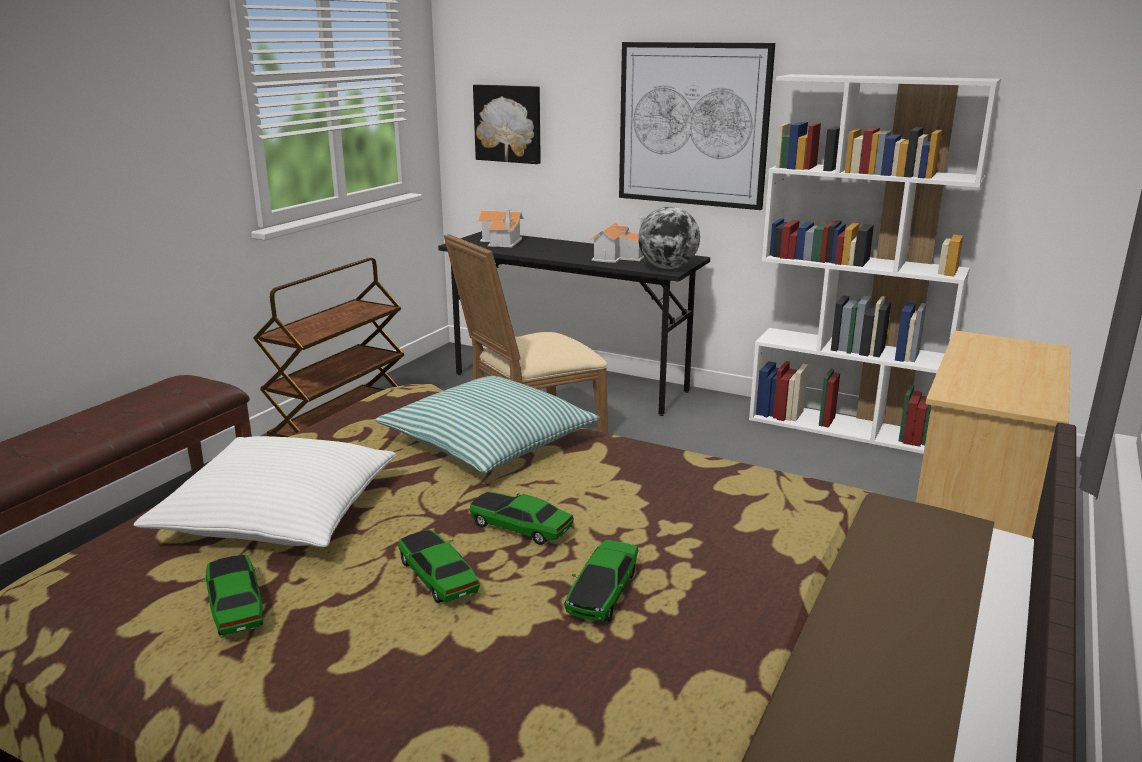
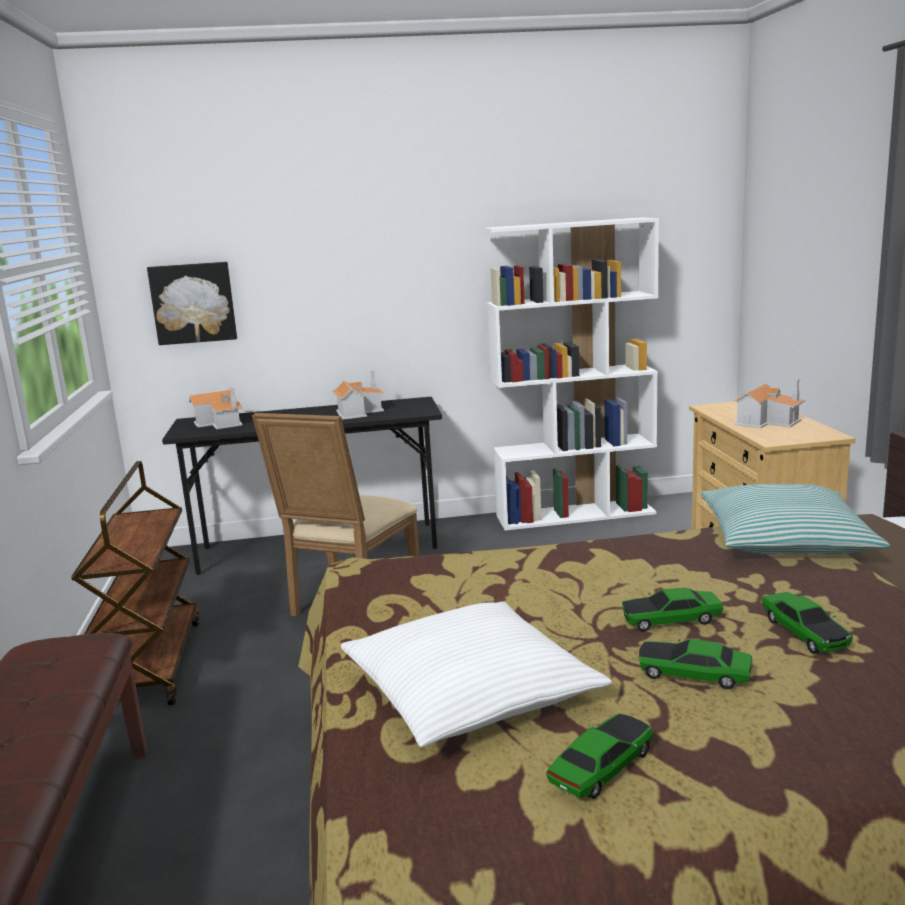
camera: 35 degrees left, 5 degrees down
(236, 608) = (601, 769): toy car -> toy car turned 105 degrees clockwise
(489, 442) = (515, 576): pillow -> pillow (784, 539)
(667, 268) = (418, 410): globe -> none
(693, 125) = (396, 281): picture -> none
(1002, 371) = (767, 421): none -> toy house

